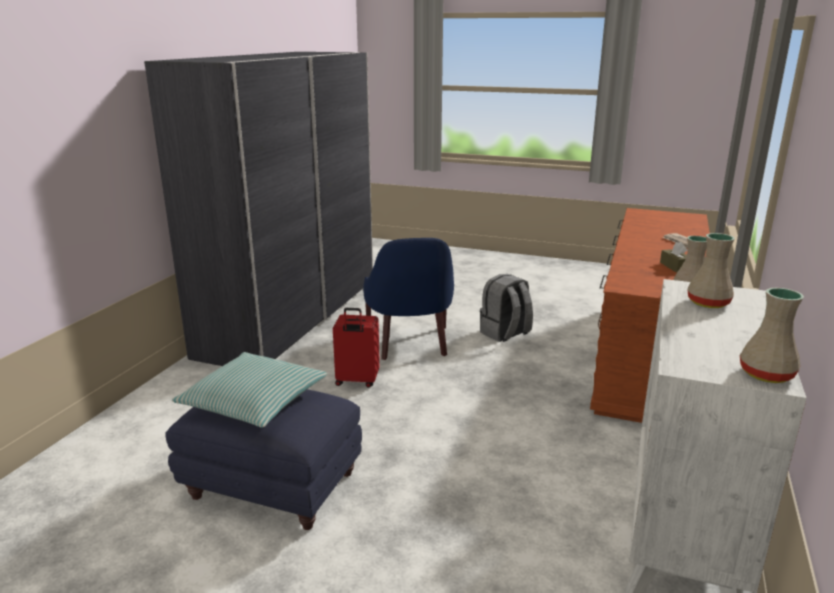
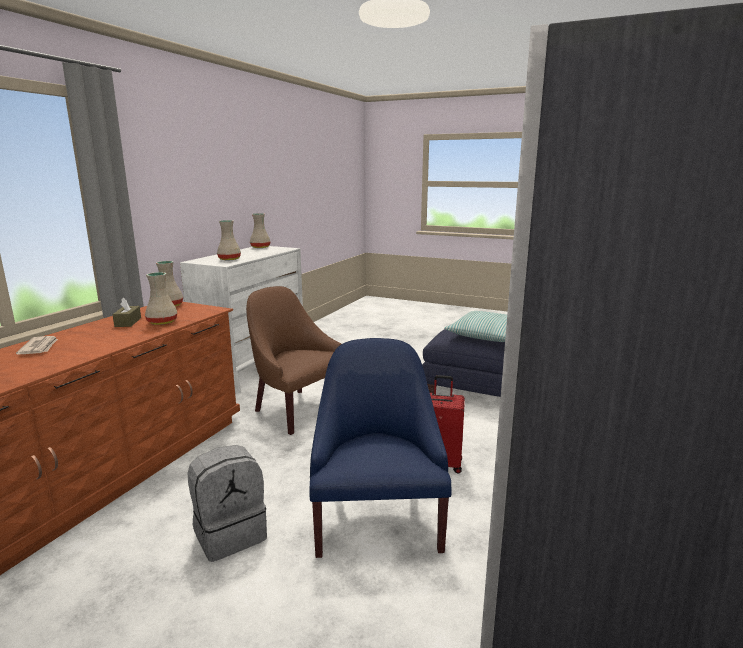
camera: 175 degrees left, 5 degrees down
(530, 438) = (298, 408): none -> brown armchair
(640, 268) = (163, 322): none -> beige vase

